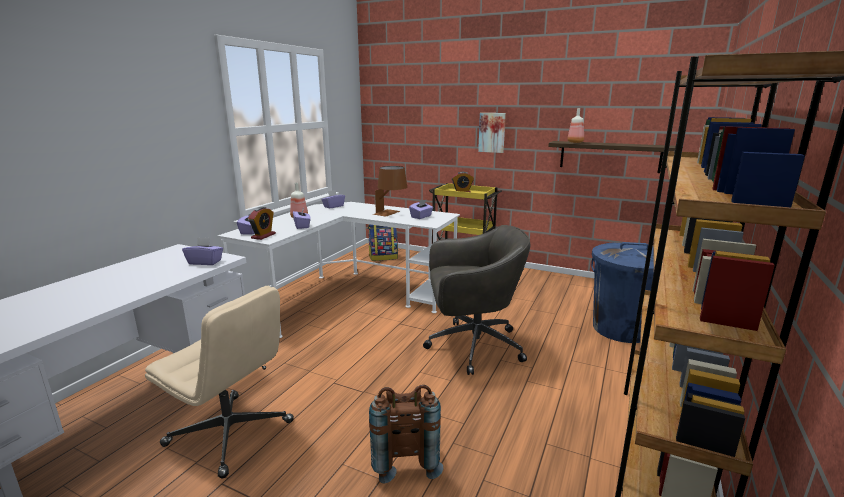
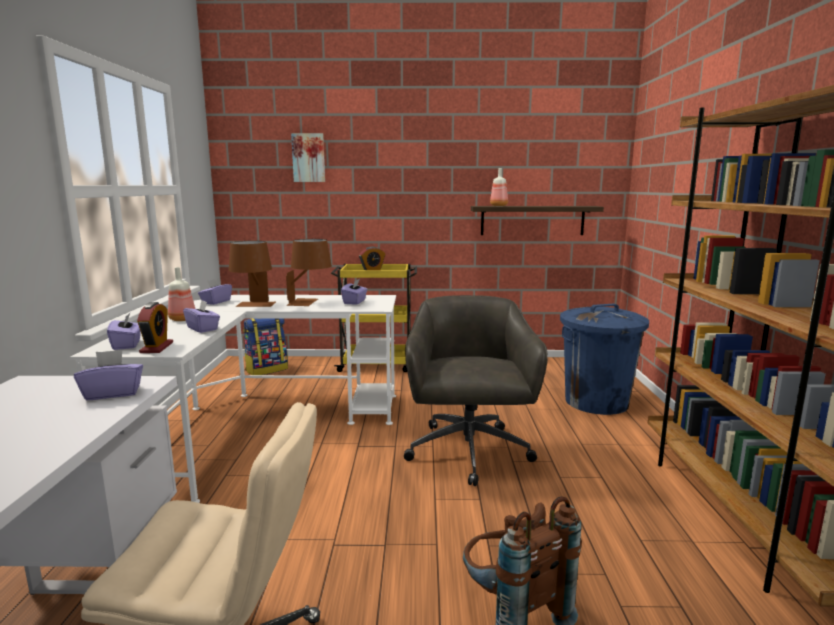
camera: 25 degrees left, 5 degrees down
(352, 212) = (254, 306): none -> brown table lamp
(472, 346) = (468, 453): grey office chair -> grey office chair turned 60 degrees counterclockwise
(492, 132) = (398, 198): picture -> picture (308, 158)

